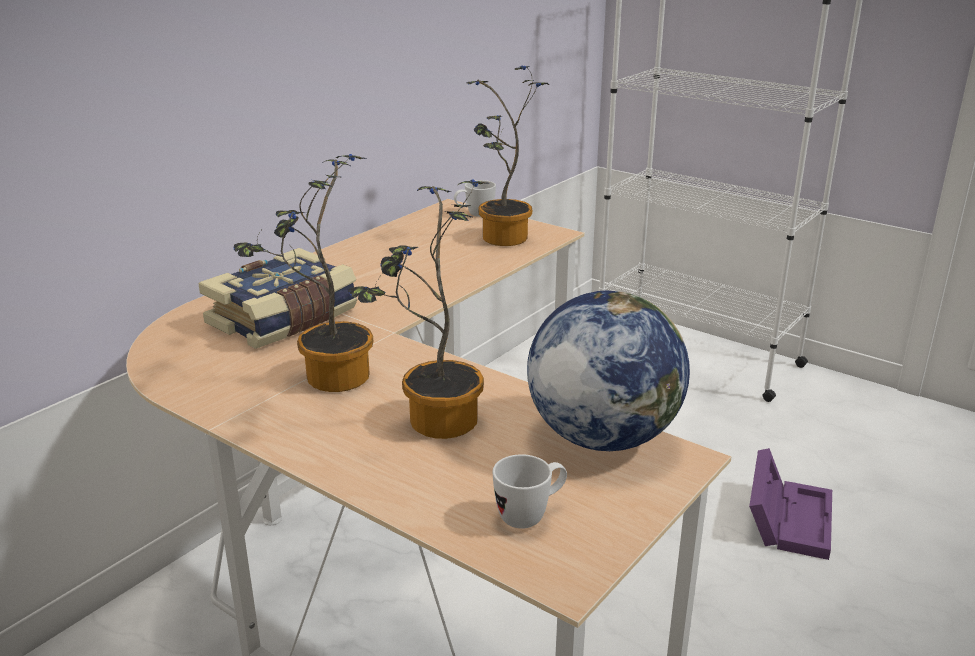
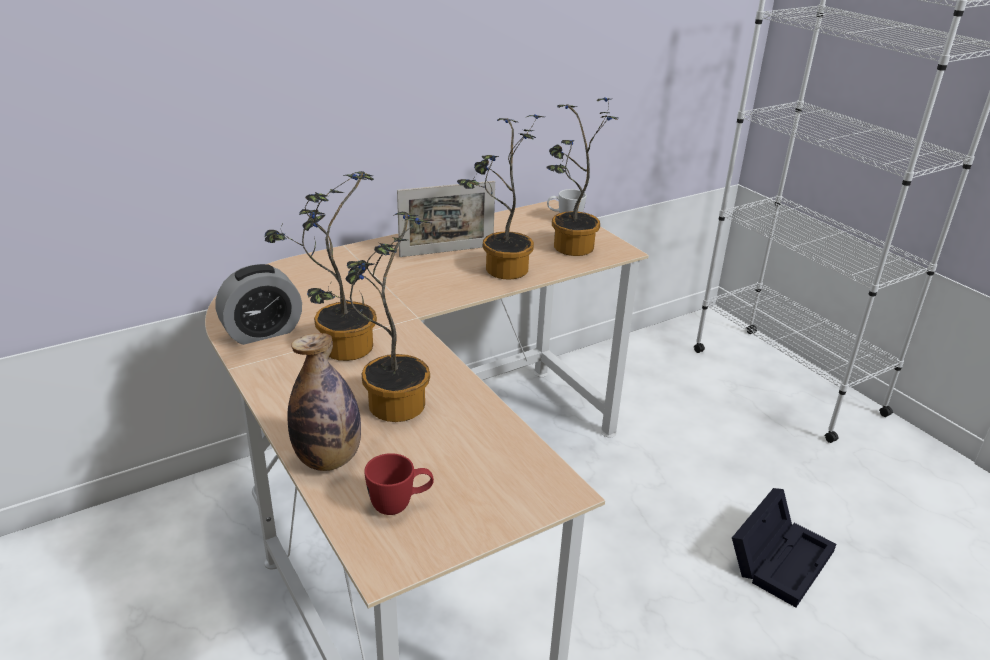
camera: 20 degrees right, 5 degrees up
(221, 383) = (262, 332): none -> alarm clock
(284, 319) = (345, 287): book -> none
(372, 264) = (446, 251): none -> picture frame
(411, 492) = (328, 459): none -> bottle
(447, 272) = (500, 271): none -> potted plant
(530, 515) = (400, 505): white mug -> red mug
(602, 437) = (509, 453): globe -> none
(787, 517) = (780, 557): purple storage box -> black storage box

